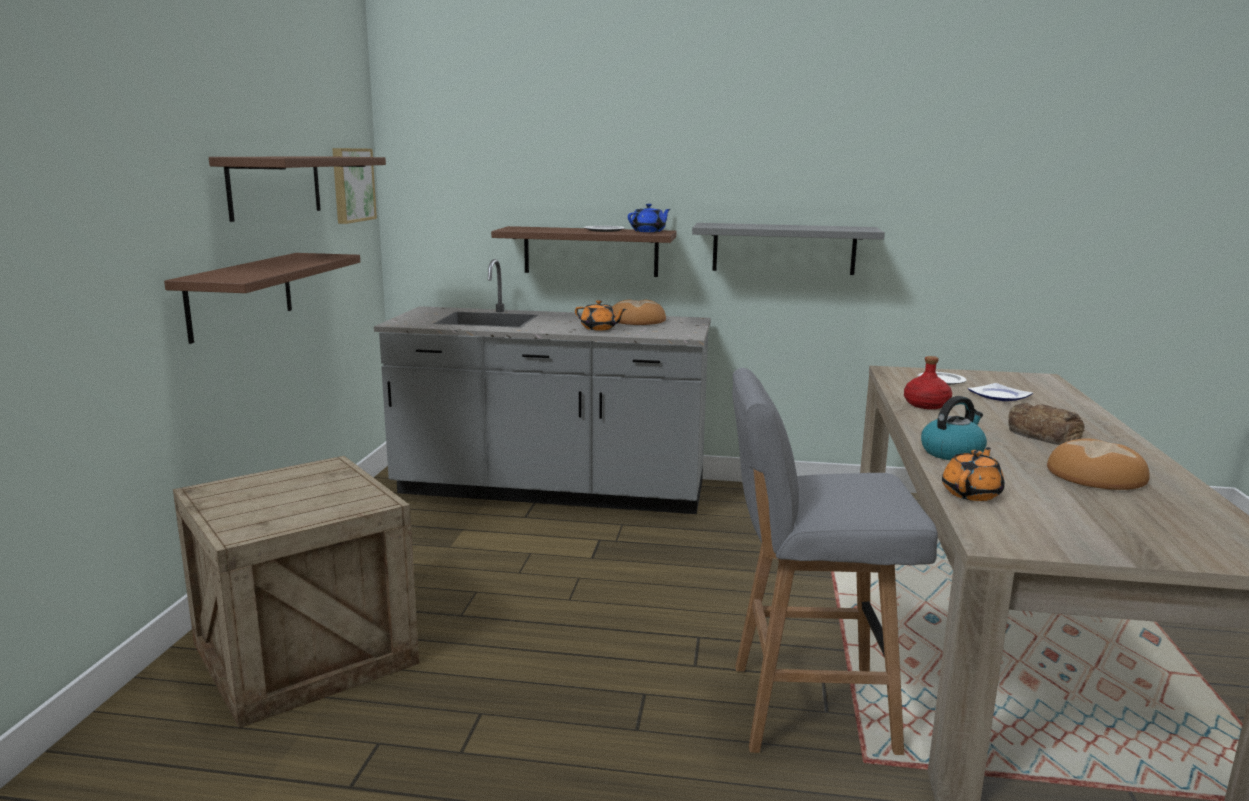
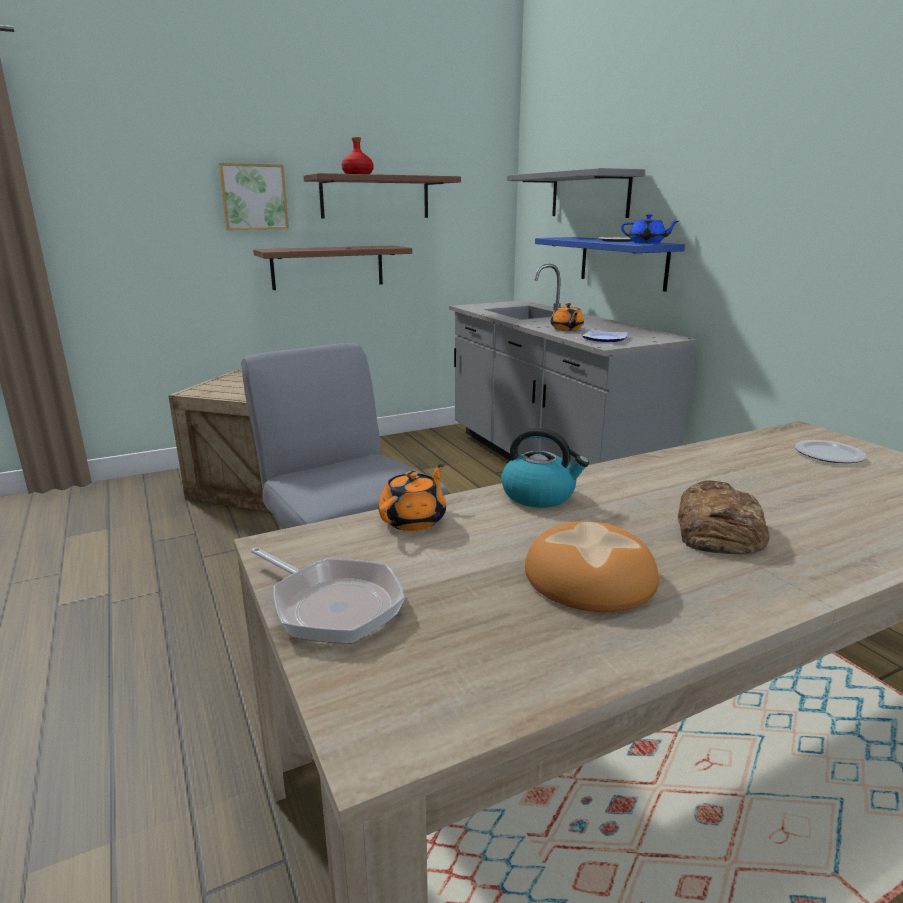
camera: 55 degrees right, 5 degrees up
(351, 185) = (475, 201): picture -> picture (254, 197)
(590, 251) = (623, 262): brown shelf -> blue shelf
(638, 320) = (621, 330): bread -> none
(783, 248) = (778, 269): grey shelf -> grey shelf (589, 195)
(925, 405) = (699, 462): red bottle -> red bottle (358, 175)
(972, 493) = (414, 520): orange teapot -> orange teapot turned 60 degrees counterclockwise
(998, 396) = (837, 488): plate -> plate (604, 339)
(1109, 543) = (331, 605): none -> frying pan

